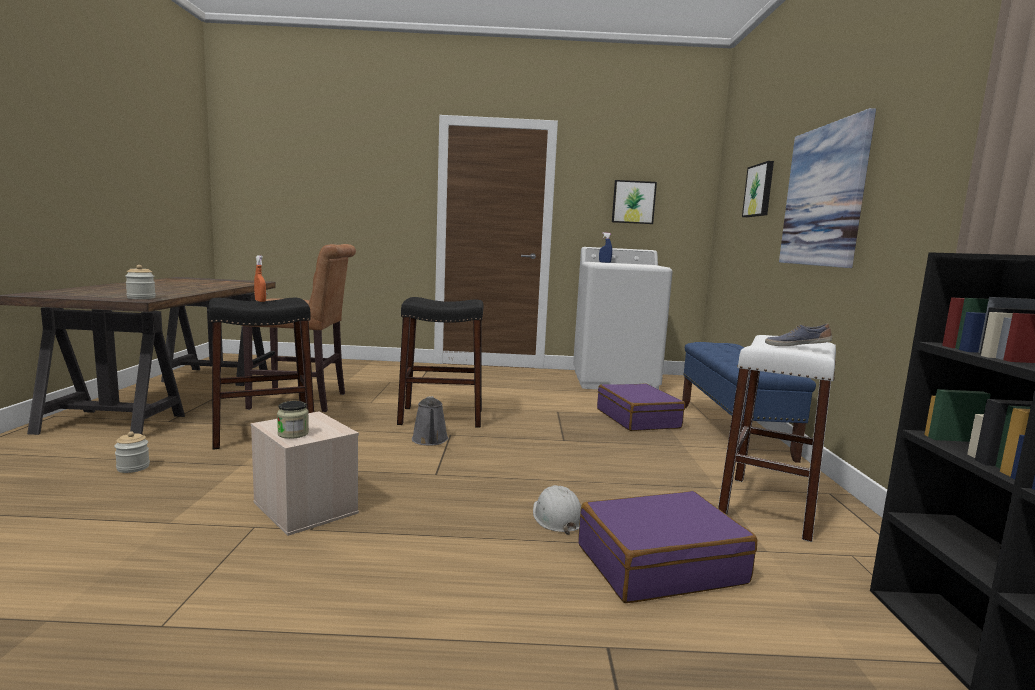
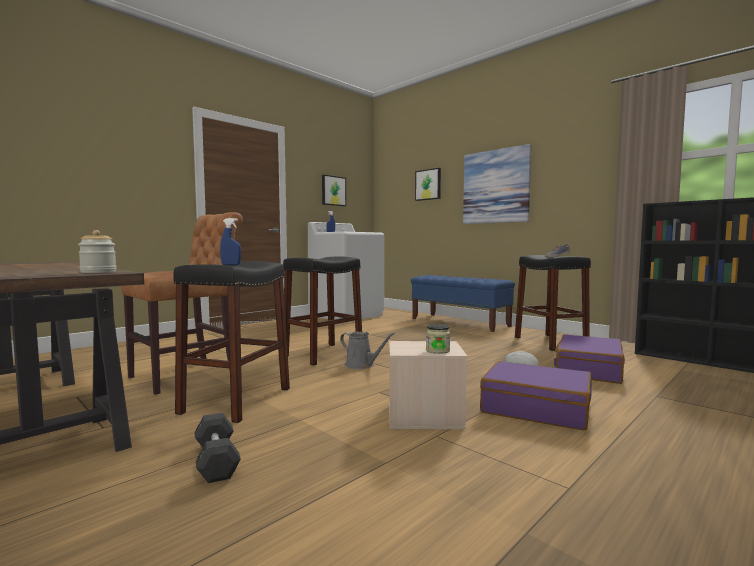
camera: 45 degrees left, 5 degrees down
(133, 468) = (216, 460): jar -> grey dumbbell
(260, 301) = (231, 265): orange spray bottle -> blue spray bottle
(638, 419) = (414, 328): purple suitcase -> purple suitcase (536, 408)
(769, 506) = (550, 342): white stool -> black stool

